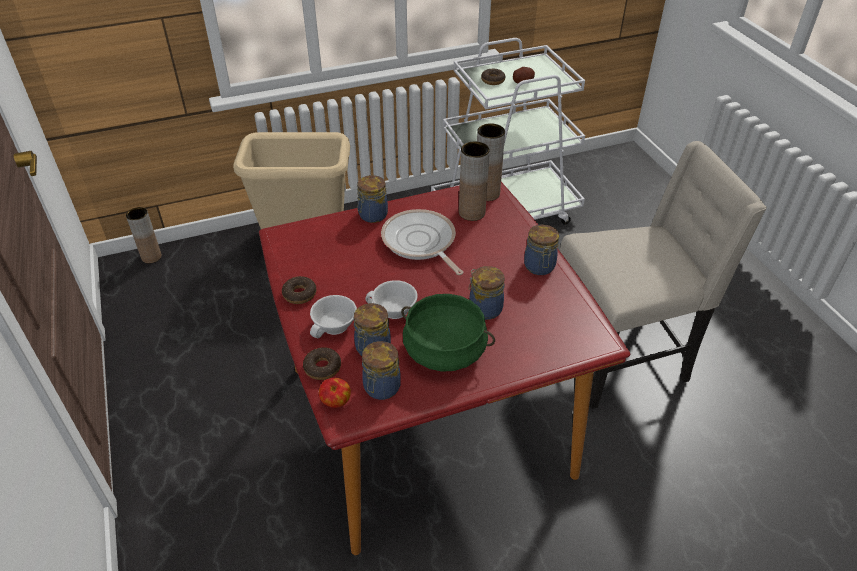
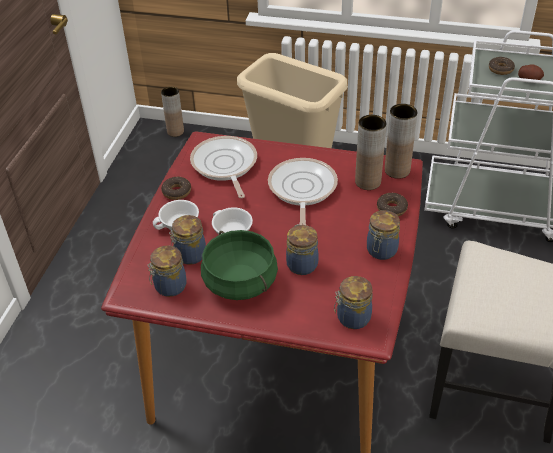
camera: 35 degrees right, 0 degrees up
(322, 367) = (144, 252): donut -> donut (391, 208)
(325, 250) = (224, 166): none -> frying pan
(336, 402) = (131, 281): apple -> none
(372, 215) = (284, 152): jar -> jar (352, 318)

